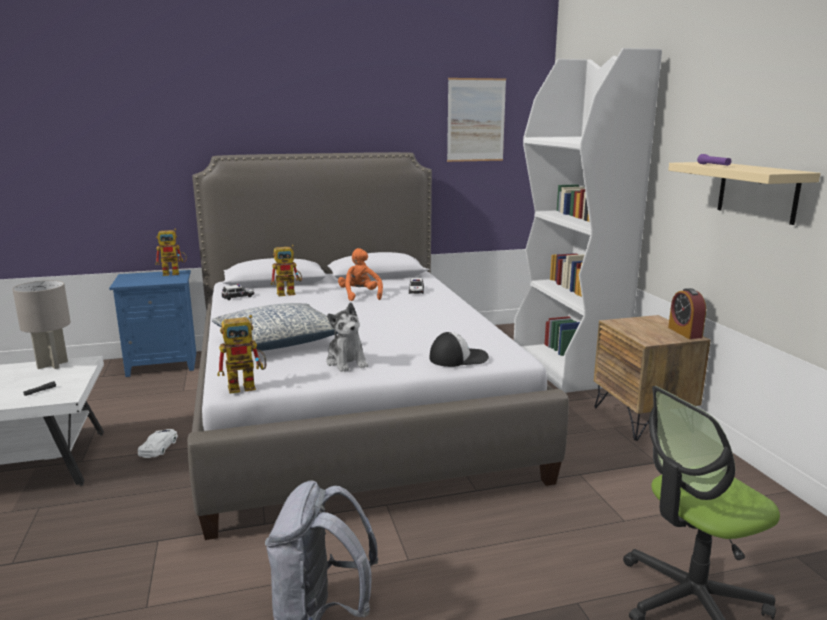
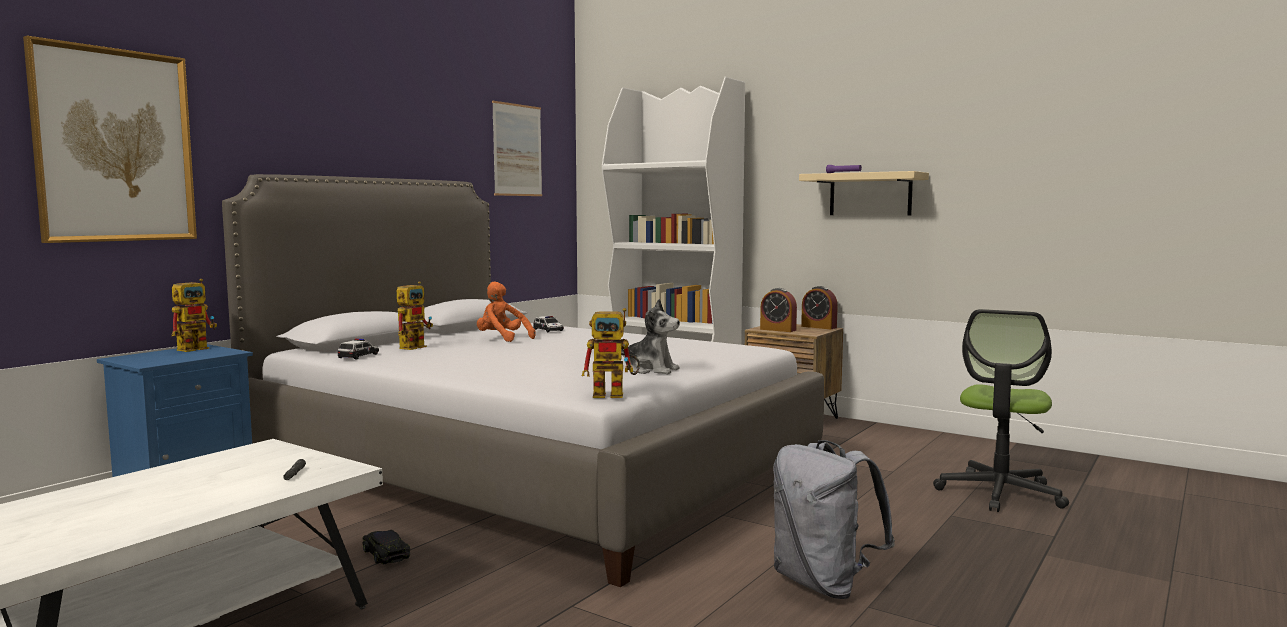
camera: 40 degrees left, 10 degrees down
(52, 365) = (224, 457): grey table lamp -> none
(124, 140) = (114, 146): none -> picture
(159, 447) = (385, 553): white toy car -> black toy car
(248, 386) = (615, 394): toy robot -> toy robot turned 60 degrees clockwise
(279, 341) = (539, 370): pillow -> none
(458, 358) = (730, 354): cap -> none
(629, 327) = (778, 330): none -> alarm clock

